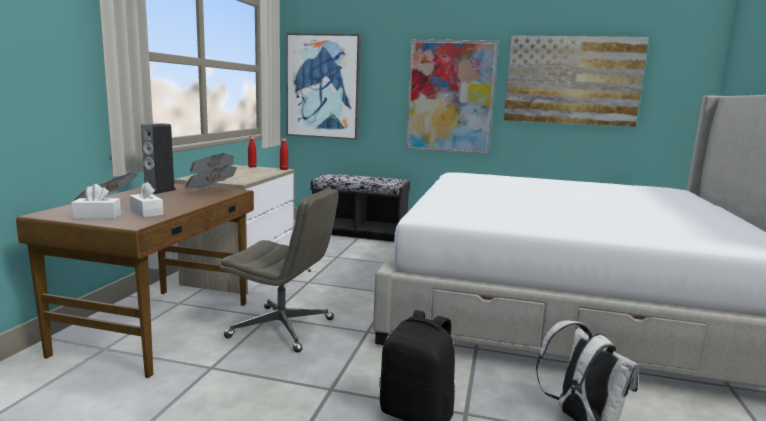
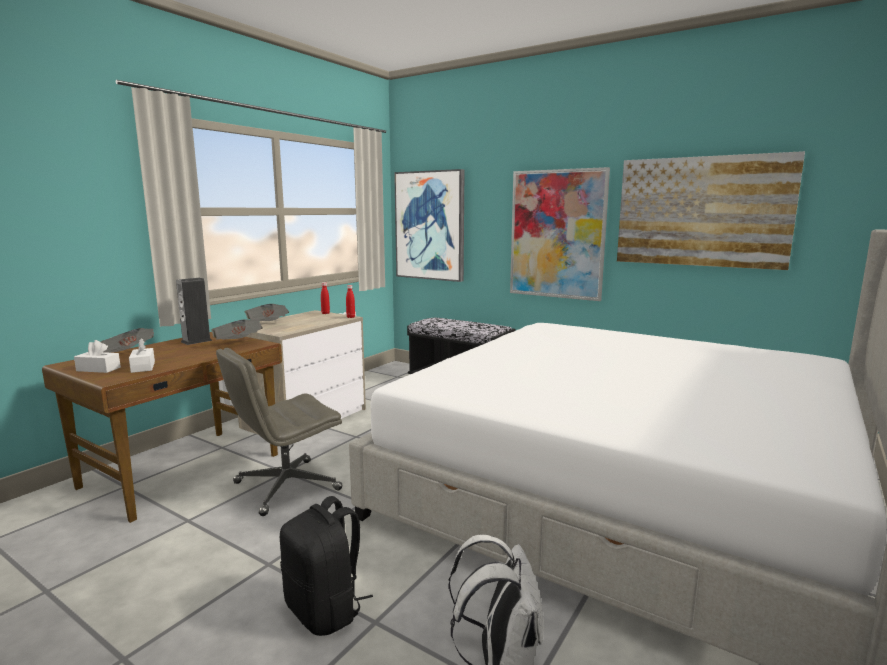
camera: 20 degrees right, 0 degrees up
(283, 328) = (286, 487): grey office chair -> grey office chair turned 105 degrees clockwise

